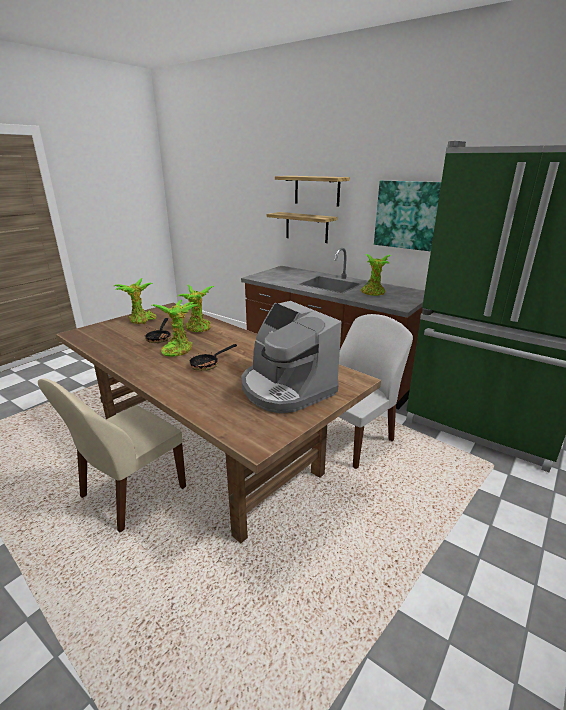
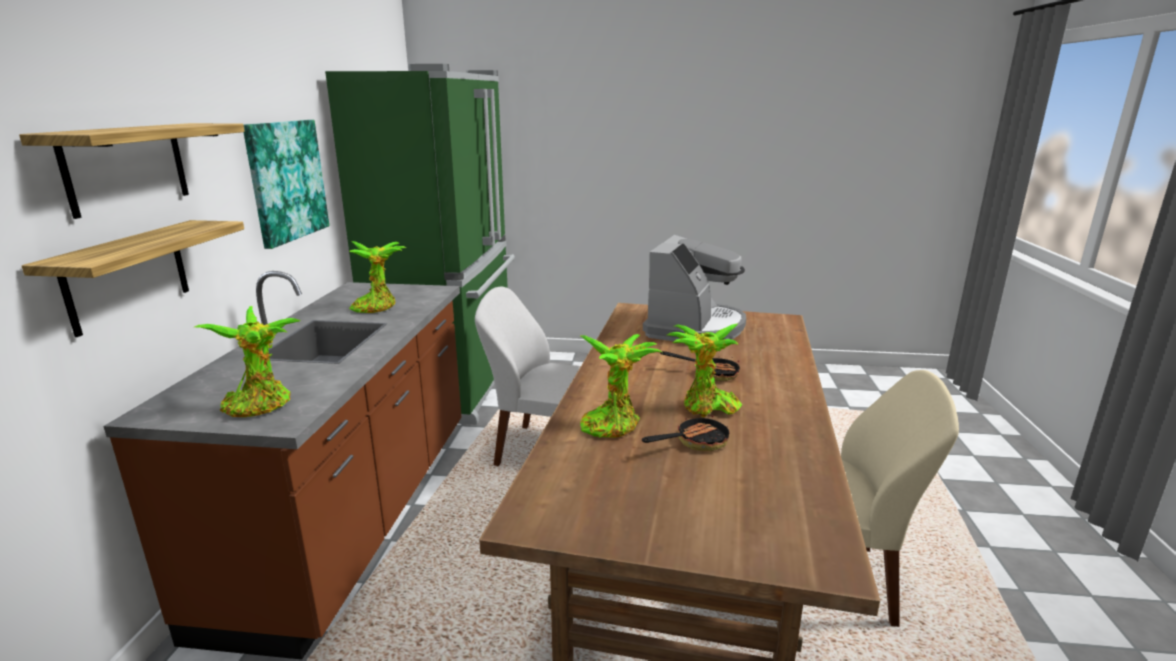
camera: 120 degrees left, 5 degrees down
(141, 321) = (653, 510): potted plant -> potted plant (261, 406)

